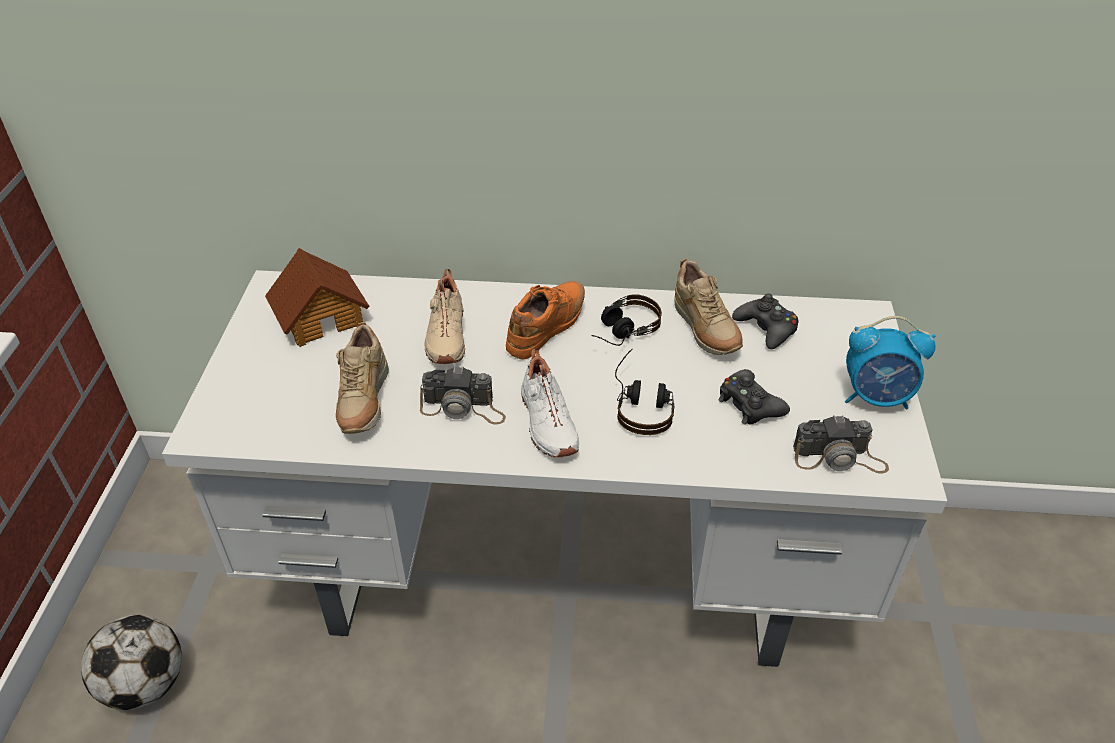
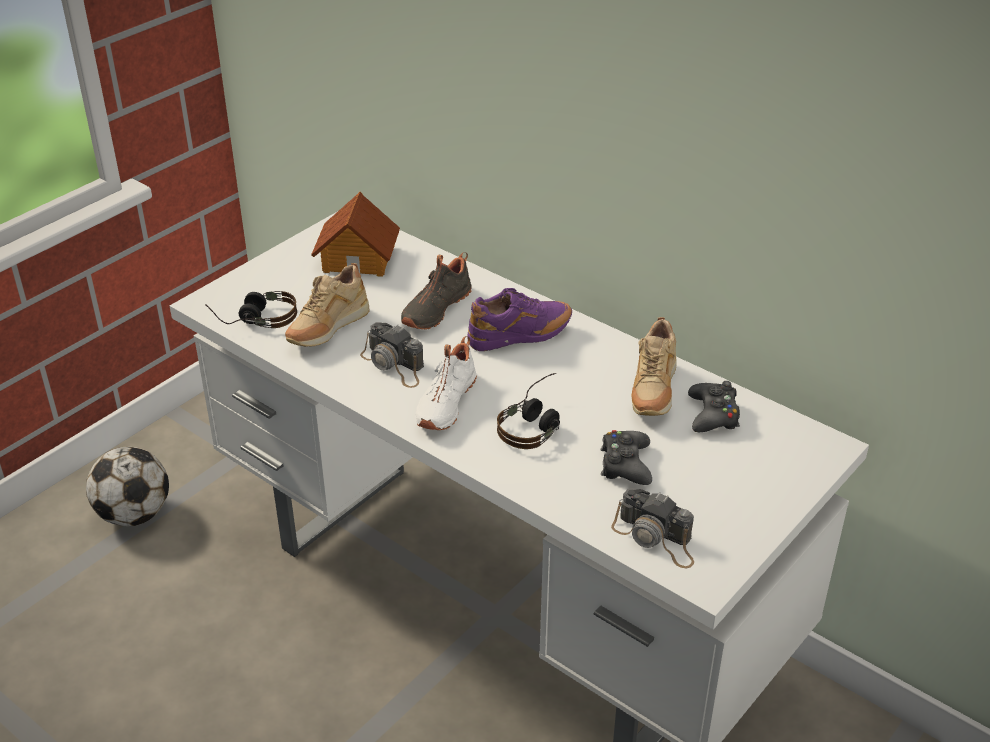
camera: 35 degrees right, 5 degrees down
(444, 336) = (434, 308): beige shoe -> black shoe
(548, 330) = (520, 337): orange shoe -> purple shoe
(620, 332) = (578, 363): headphones -> headphones (254, 319)
(876, 397) = (749, 512): alarm clock -> none

